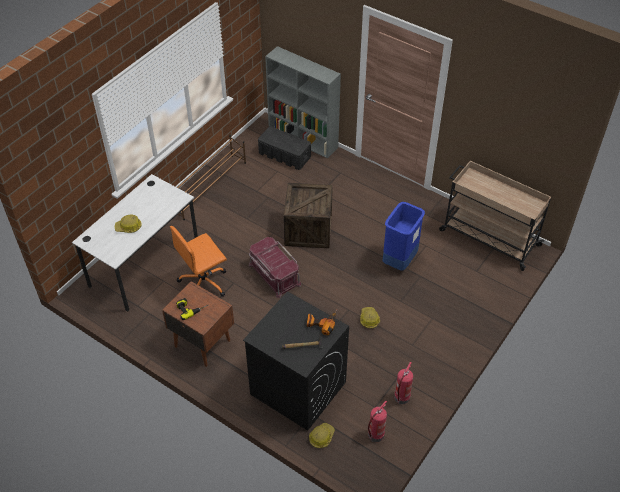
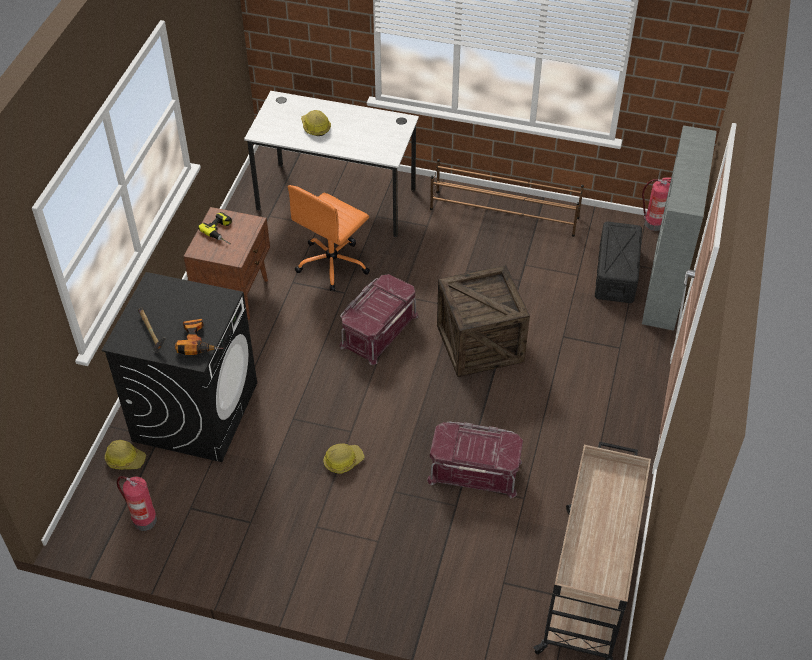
camera: 70 degrees right, 0 degrees up
(204, 282) = (333, 264): orange office chair -> orange office chair turned 90 degrees counterclockwise
(399, 260) = (475, 470): blue trash can -> red storage box
(401, 398) = (215, 536): fire extinguisher -> fire extinguisher (653, 224)

